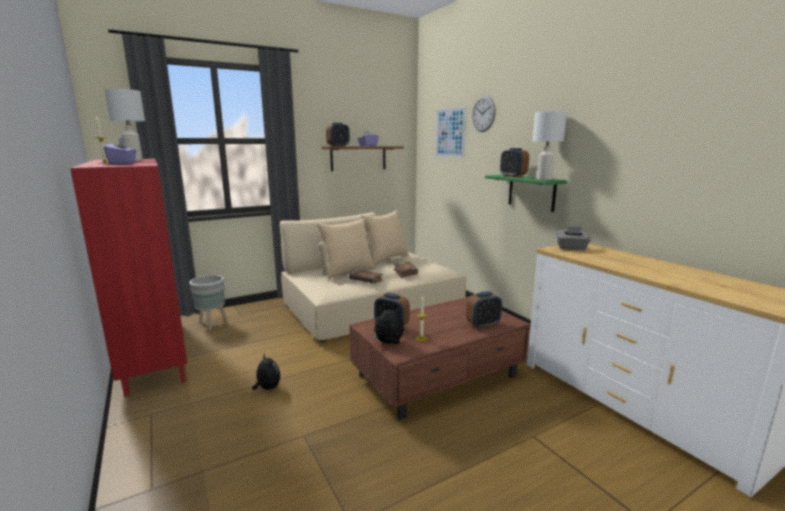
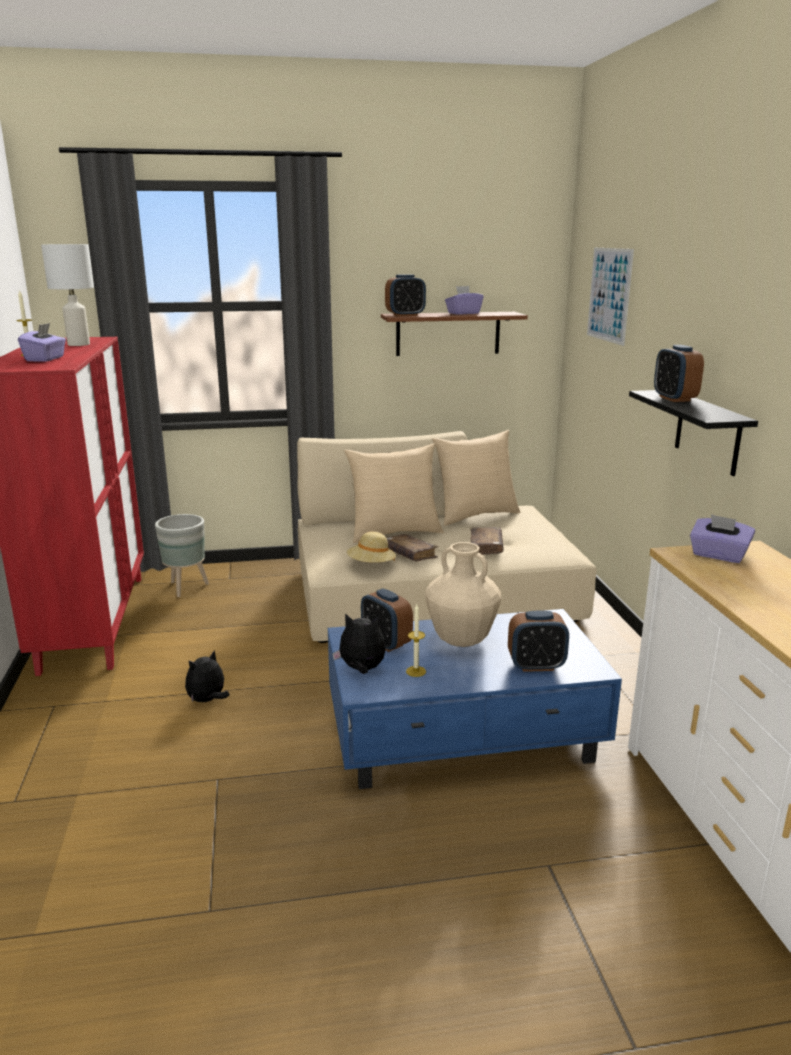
camera: 20 degrees right, 5 degrees up
(267, 388) = (208, 700): plush toy -> plush toy turned 120 degrees counterclockwise
(348, 289) = (371, 565): none -> beige hat
(433, 319) = (462, 640): none -> beige vase
(439, 375) = (465, 734): brown coffee table -> blue coffee table
(483, 114) = (654, 269): wall clock -> none
(531, 192) = (707, 432): green shelf -> black shelf
(543, 179) = (713, 414): white table lamp -> none
(571, 248) = (718, 555): grey tissue box -> purple tissue box

